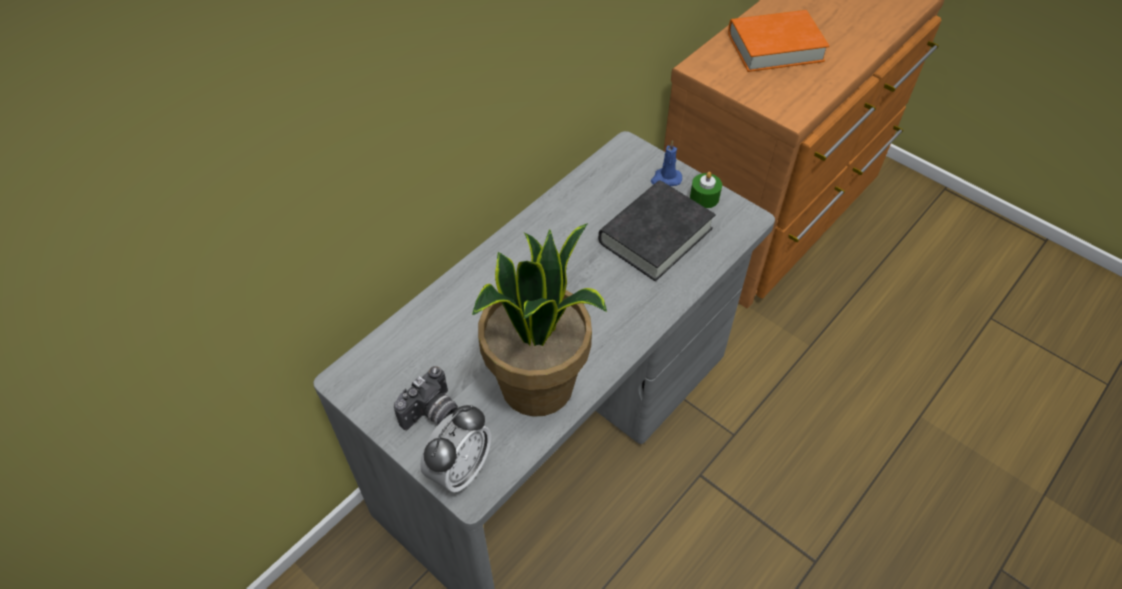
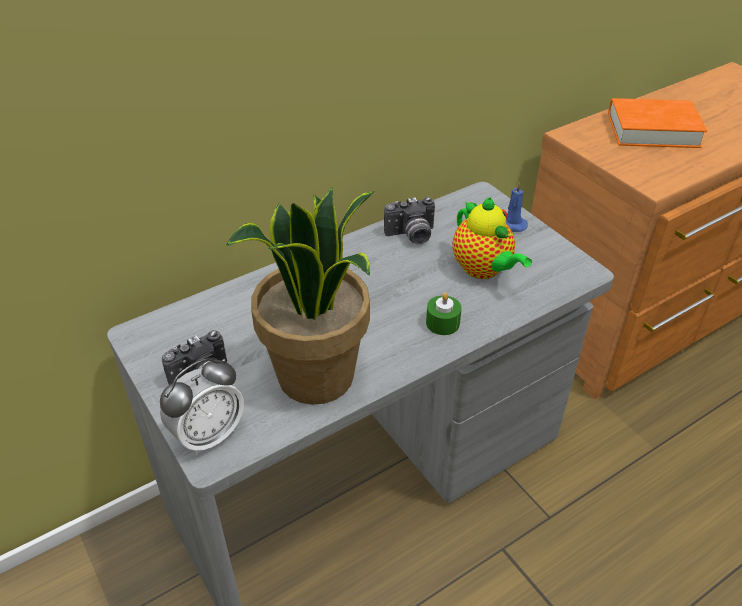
camera: 15 degrees right, 10 degrees down
(575, 210) = (411, 236): none -> camera
(655, 235) = (483, 270): black book -> teapot
(704, 197) = (545, 246): green candle -> green candle (442, 323)

